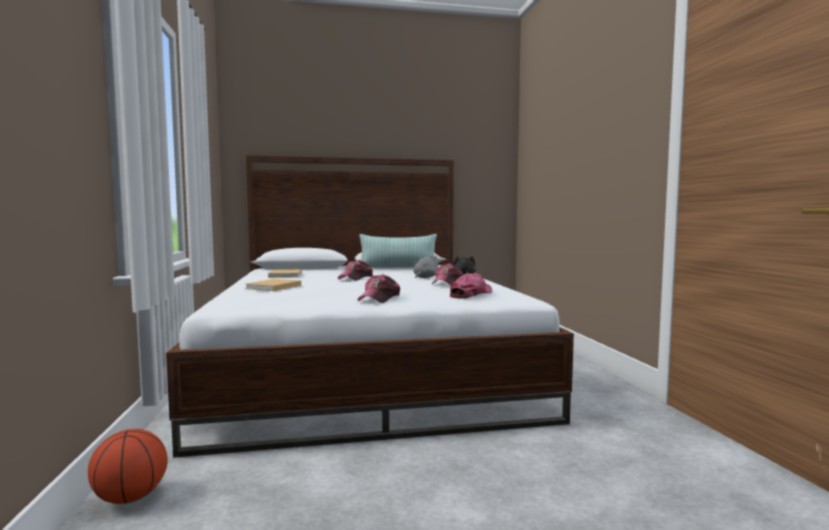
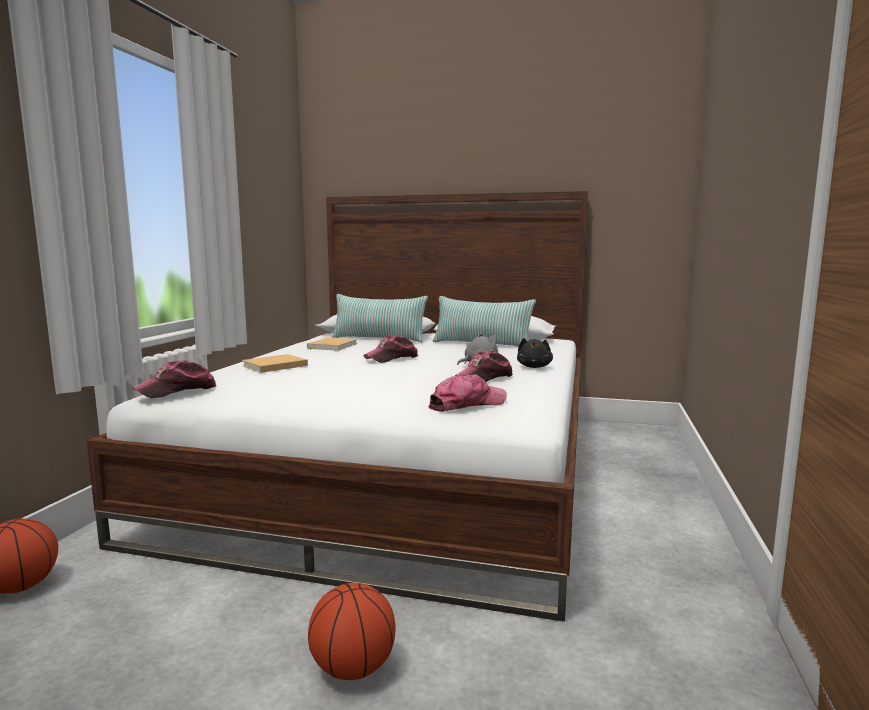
camera: 25 degrees right, 5 degrees up
(312, 270) = (378, 339): none -> pillow
(380, 298) = (342, 398): cap -> cap (177, 390)
(481, 474) = (353, 668): none -> basketball

